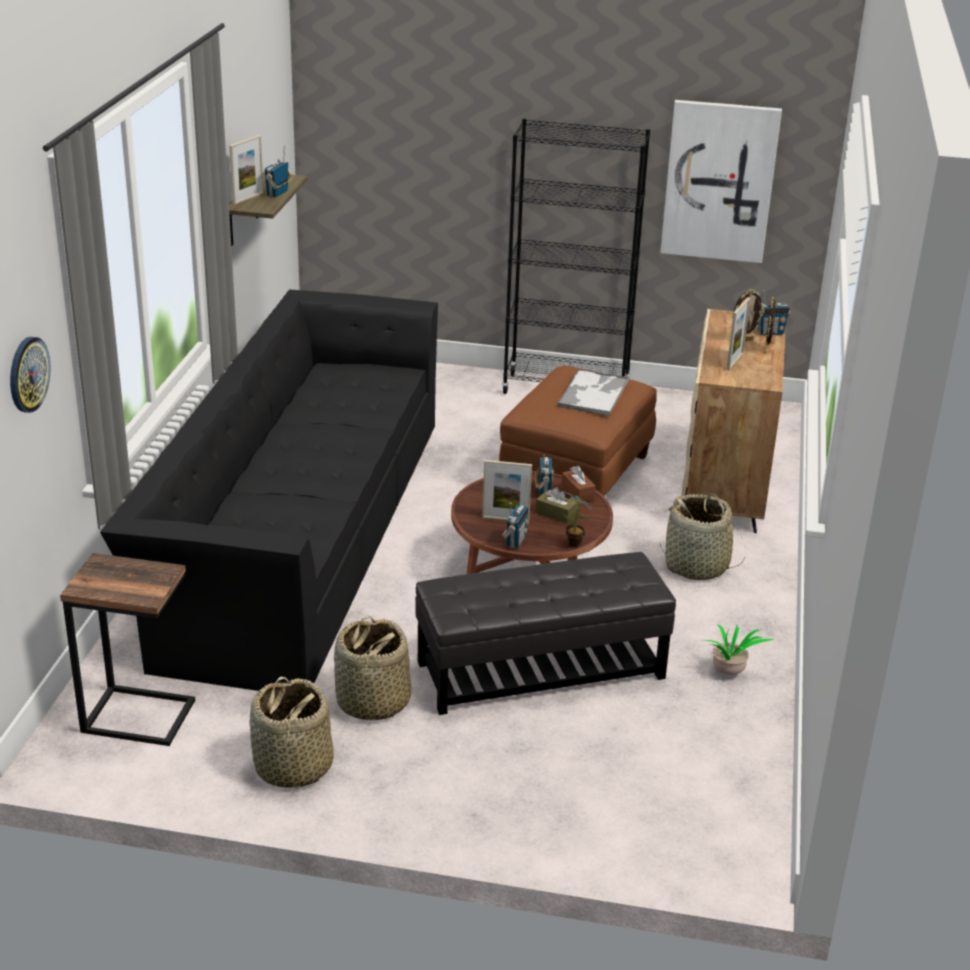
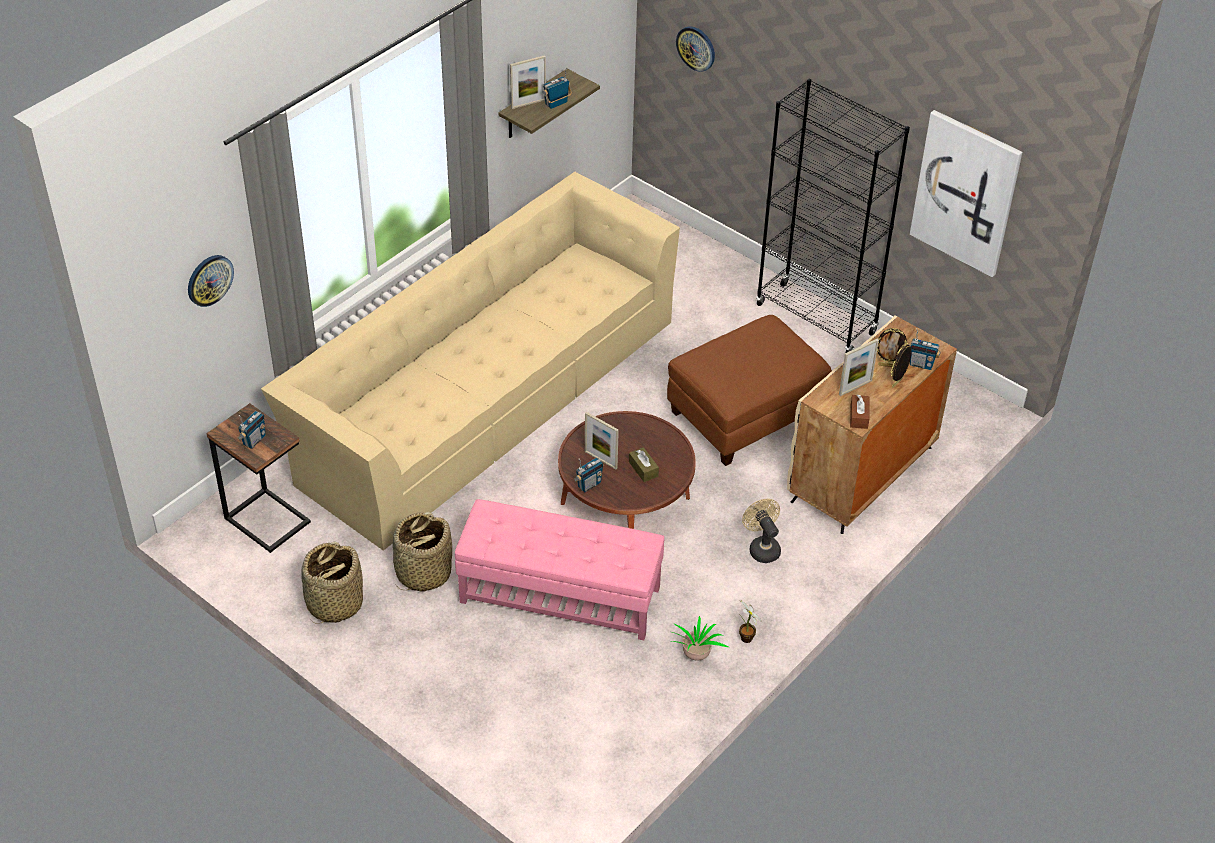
camera: 30 degrees right, 15 degrees up
(298, 532) = (484, 396): black sofa -> beige sofa
(375, 137) = (696, 48): none -> wall clock
(540, 669) = (560, 594): black ottoman -> pink ottoman
(543, 491) = (653, 443): radio -> radio (254, 440)
(576, 544) = (632, 505): potted plant -> potted plant (746, 640)
(577, 492) = (678, 454): brown tissue box -> brown tissue box (859, 416)
(593, 393) = (763, 359): tray -> none
(697, 566) = (762, 547): basket -> beige fan

